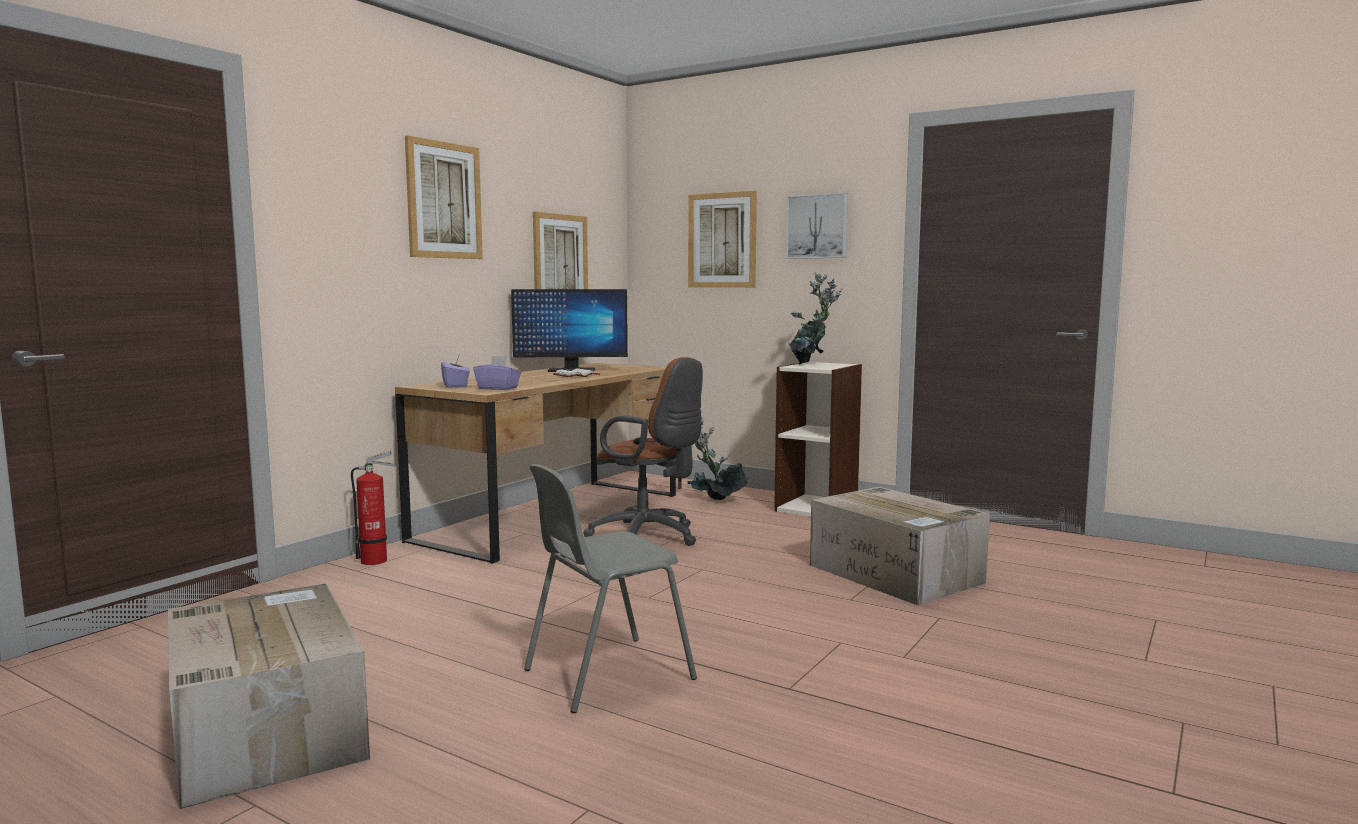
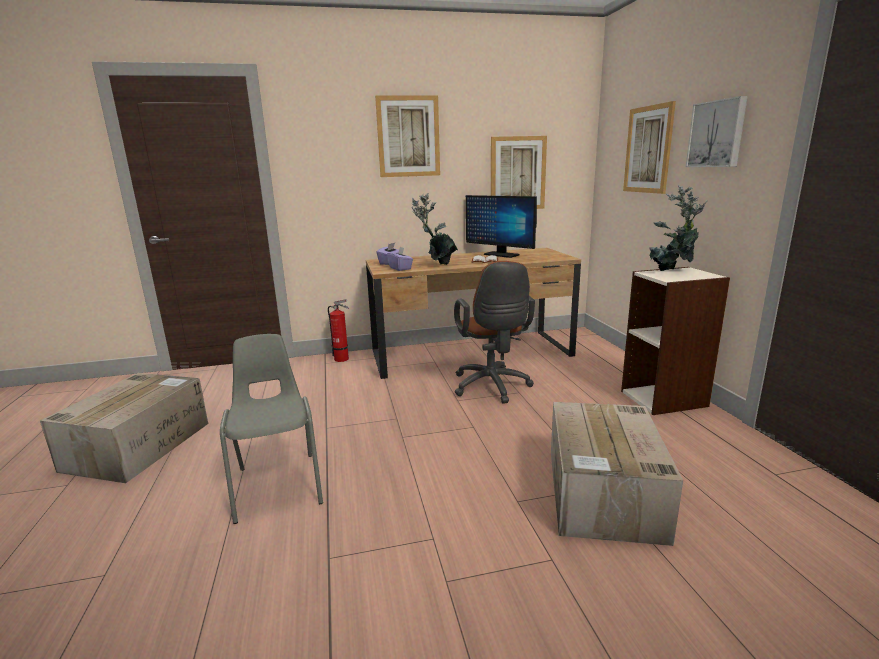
camera: 45 degrees right, 10 degrees up
(606, 674) = (279, 485): grey chair -> grey chair turned 60 degrees clockwise
(713, 502) = (590, 369): potted plant -> potted plant (437, 265)

